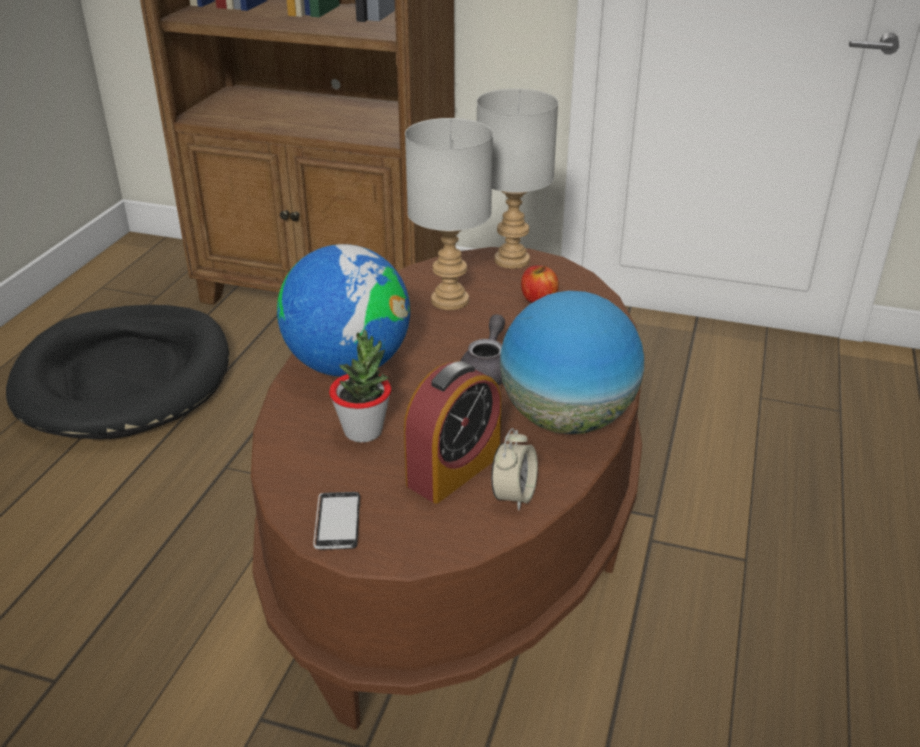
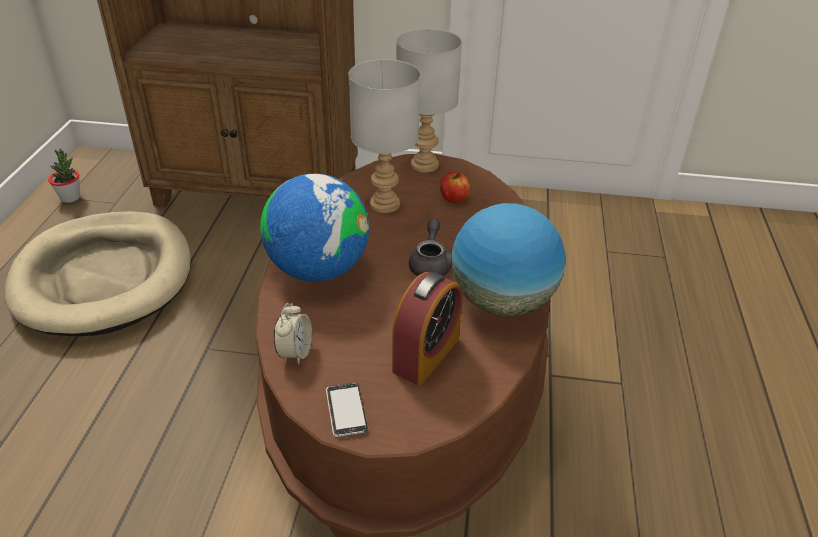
camera: 10 degrees left, 5 degrees up
(125, 378) = (104, 277): black dog bed -> beige dog bed
(363, 431) = (346, 327): potted plant -> potted plant (70, 198)
(514, 495) = (478, 372): alarm clock -> alarm clock (295, 352)

